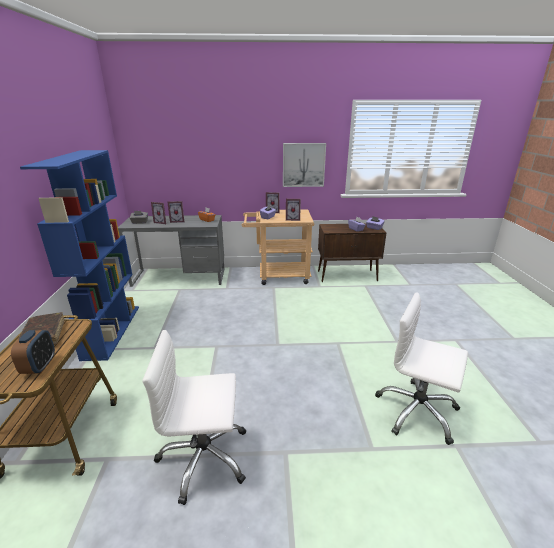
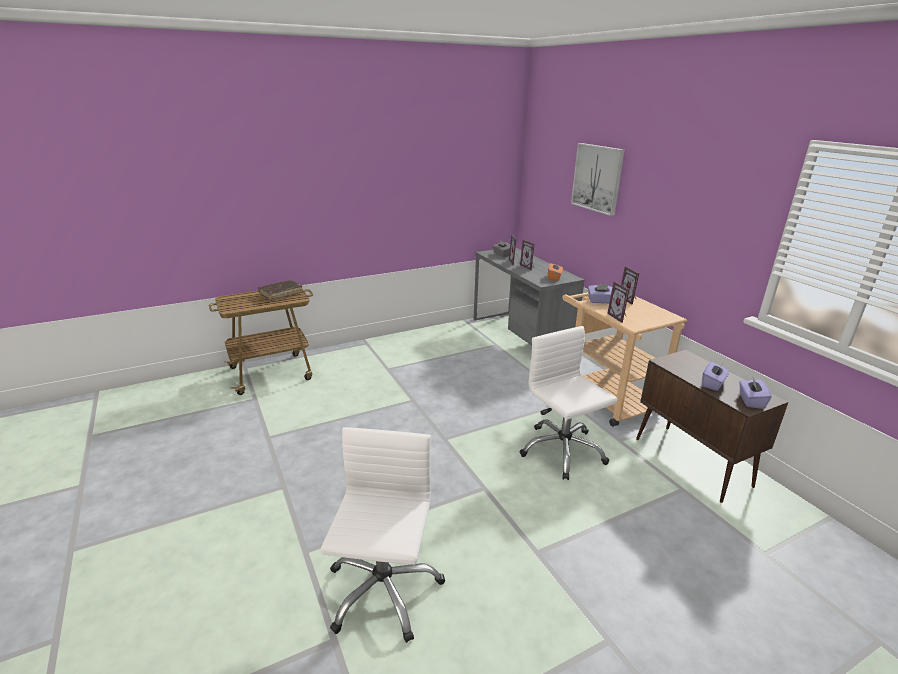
camera: 65 degrees right, 0 degrees up
(39, 366) = (246, 306): alarm clock -> none
(112, 331) = (397, 340): blue bookcase -> none
(204, 457) = (266, 442): white office chair -> white office chair (562, 451)
(303, 165) = (700, 242): picture -> picture (597, 178)

